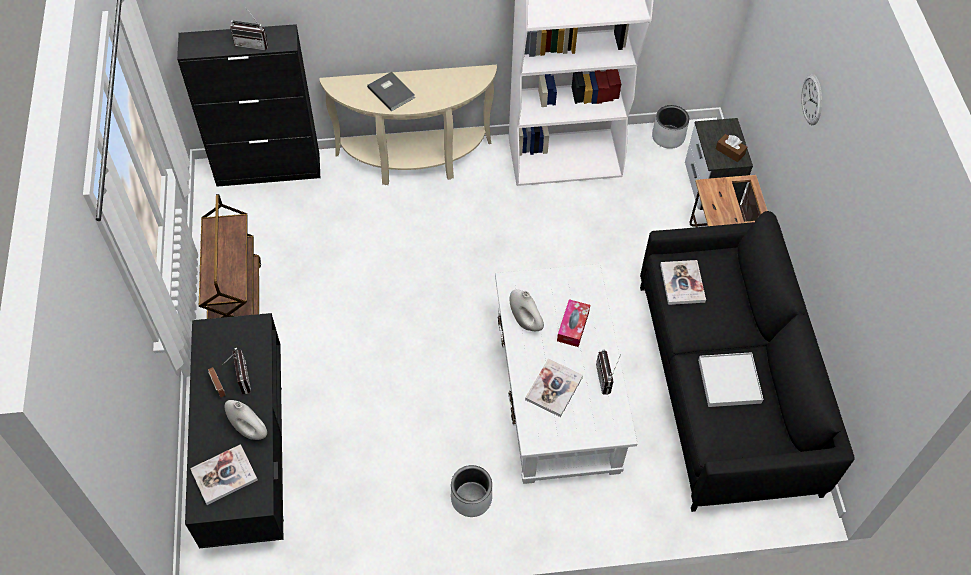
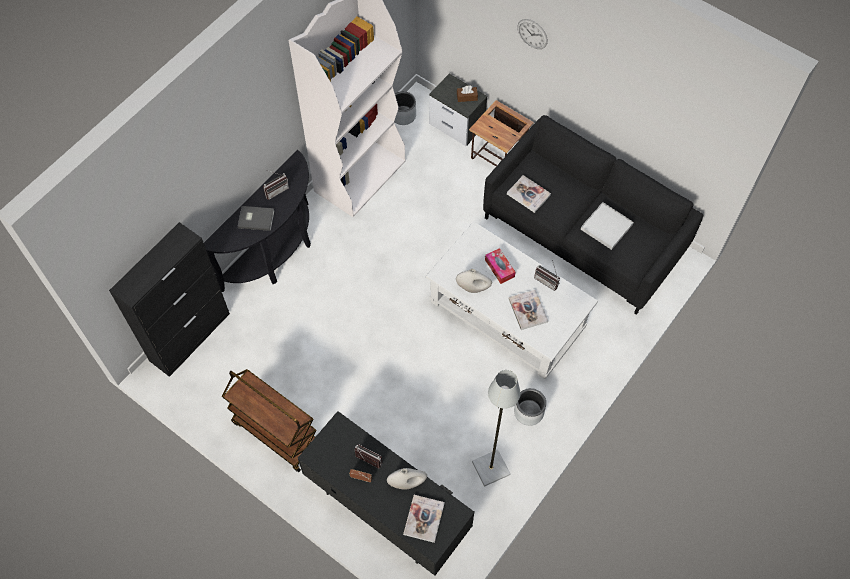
camera: 45 degrees left, 5 degrees up
(253, 43) = (167, 256): radio -> radio (276, 190)
(374, 514) = (490, 469): none -> grey floor lamp
(415, 162) = (276, 254): beige console table -> black console table

